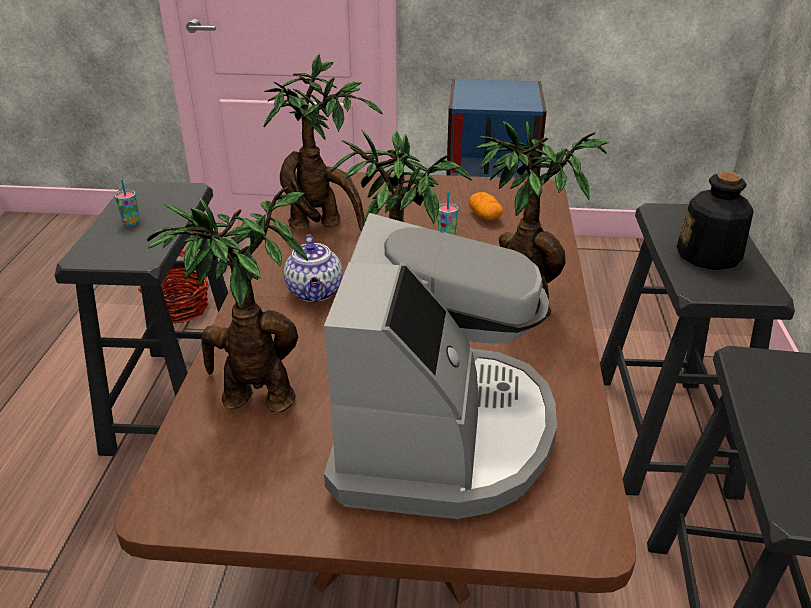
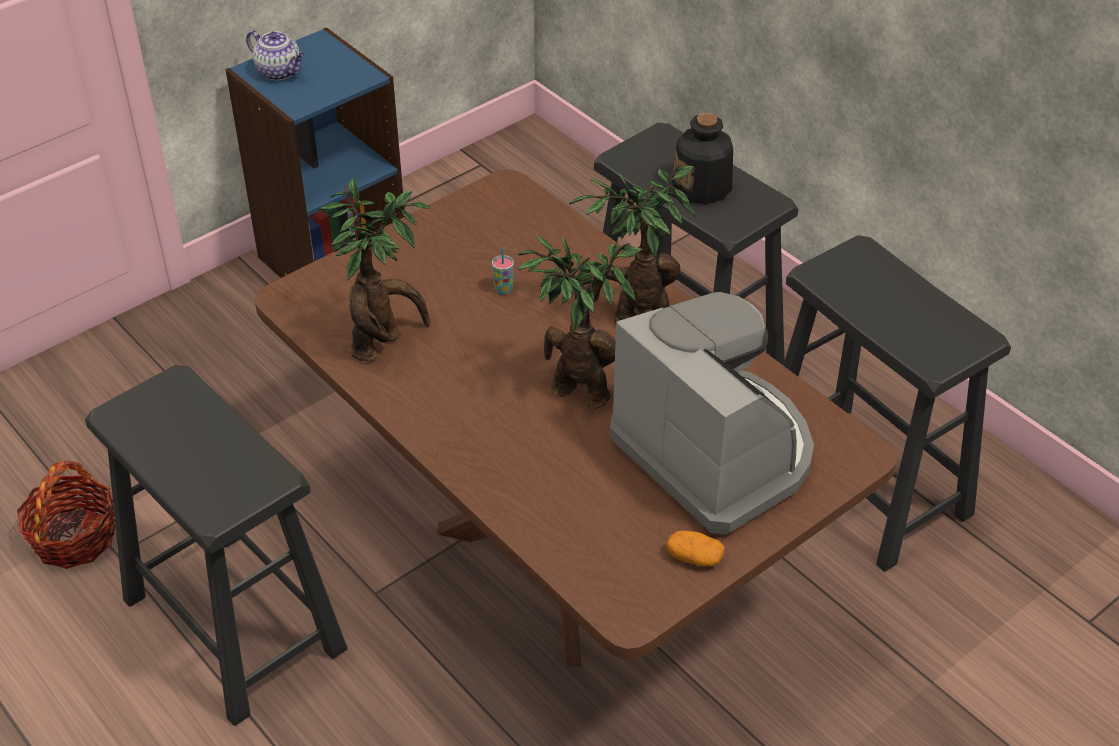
camera: 45 degrees left, 10 degrees up
(131, 223) = (186, 452): cup -> none
(251, 396) = (567, 515): potted plant -> none
(315, 292) = (481, 408): teapot -> teapot (280, 72)
(484, 216) = (502, 247): potato -> potato (694, 558)

